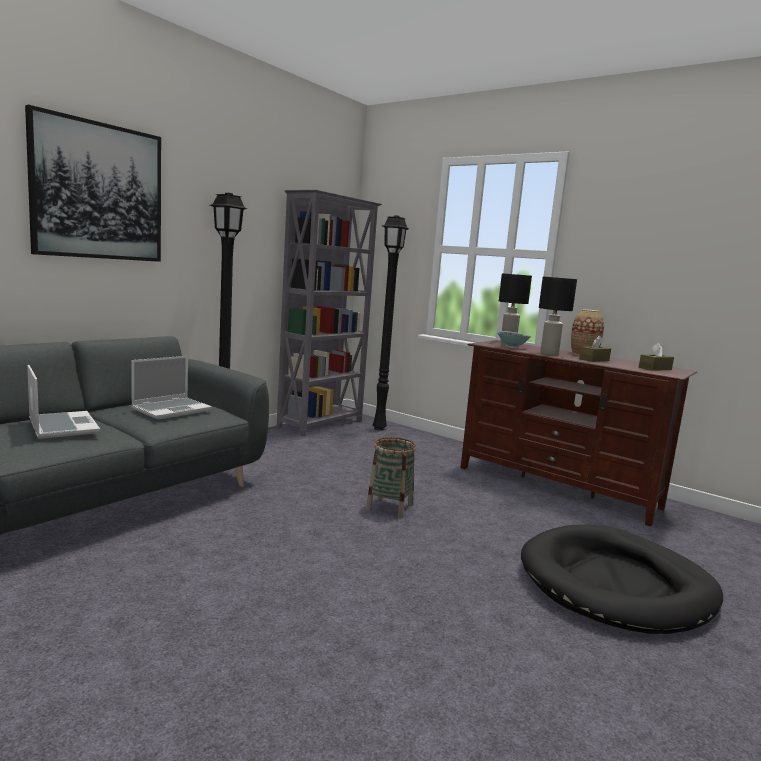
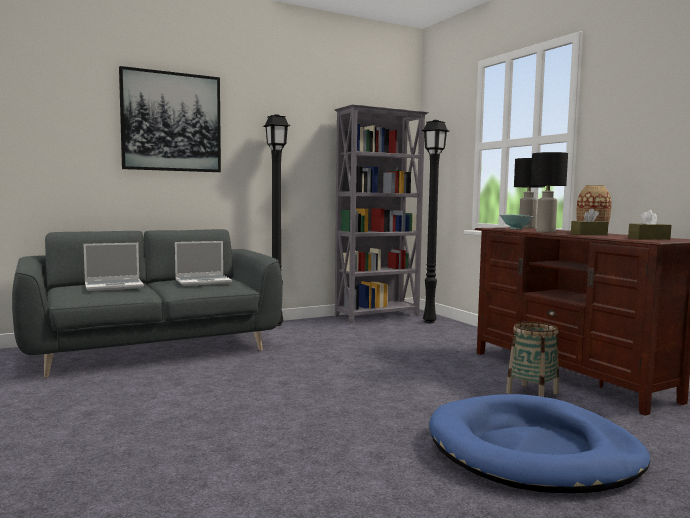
camera: 25 degrees right, 5 degrees down
(61, 426) = (114, 286): laptop -> laptop turned 75 degrees clockwise
(390, 507) = (369, 374): basket -> basket (532, 393)
(616, 584) = (533, 451): black dog bed -> blue dog bed

